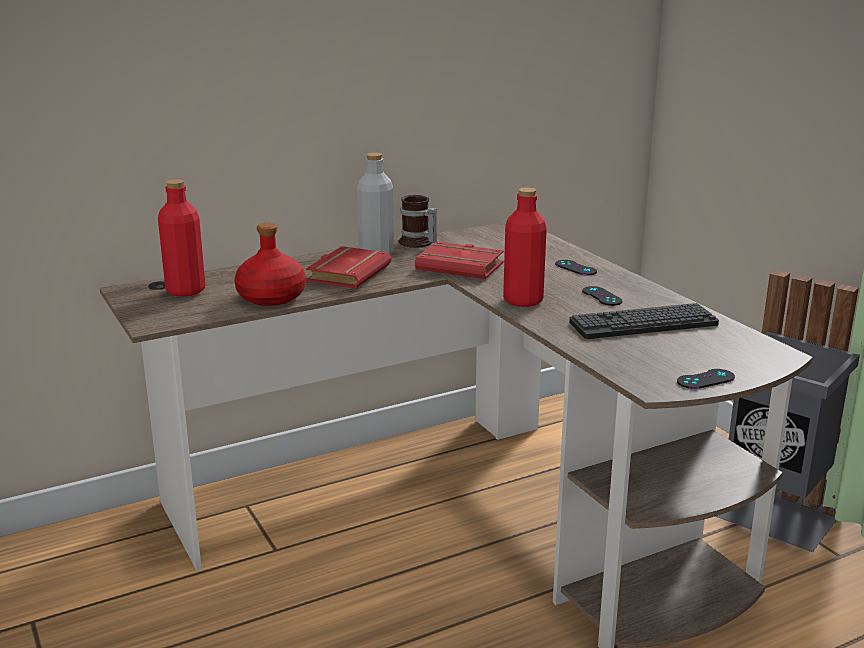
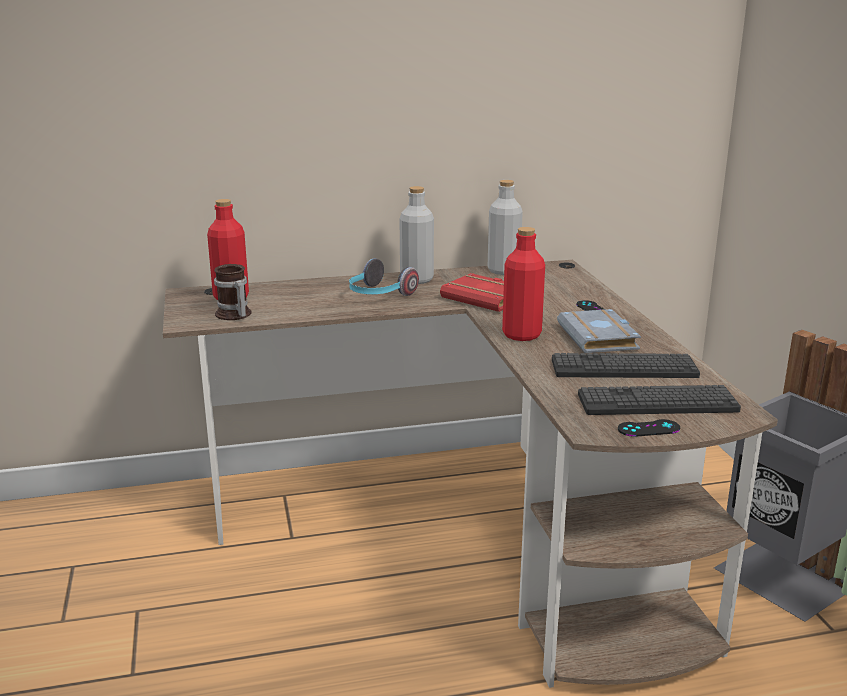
camera: 15 degrees right, 0 degrees up
(272, 297) = (299, 310): red bottle -> none
(347, 273) = (379, 295): red book -> headphones
(417, 243) = (460, 273): mug -> mug (233, 315)
(459, 236) = (503, 270): none -> grey bottle
(602, 296) = (600, 338): black game controller -> grey book
(696, 353) = (657, 402): none -> keyboard

